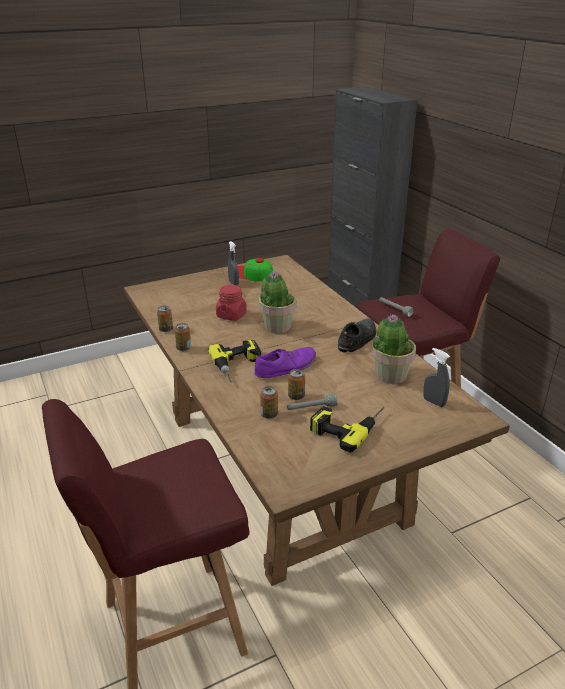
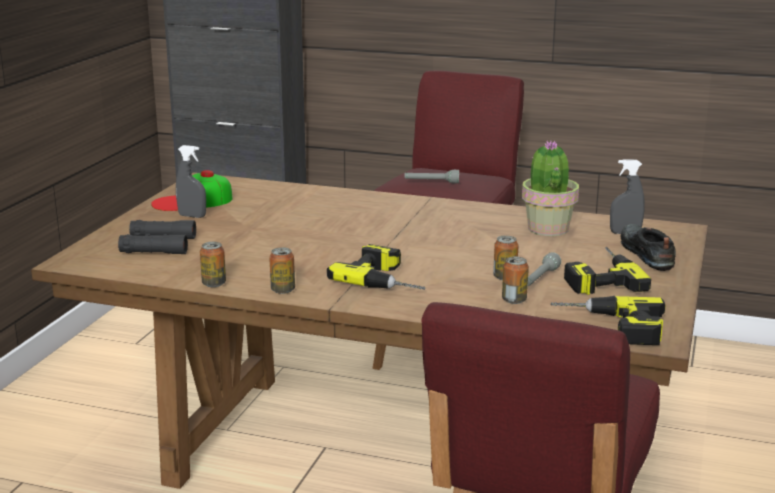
camera: 45 degrees left, 10 degrees down
(188, 295) = (158, 245): none -> black binoculars
(231, 315) = (266, 243): red jar -> none
(276, 326) = (345, 234): potted plant -> none
(278, 463) = (609, 327): none -> power drill
(286, 367) = (439, 261): purple shoe -> none
(357, 339) = (454, 215): black shoe -> black shoe (646, 254)

